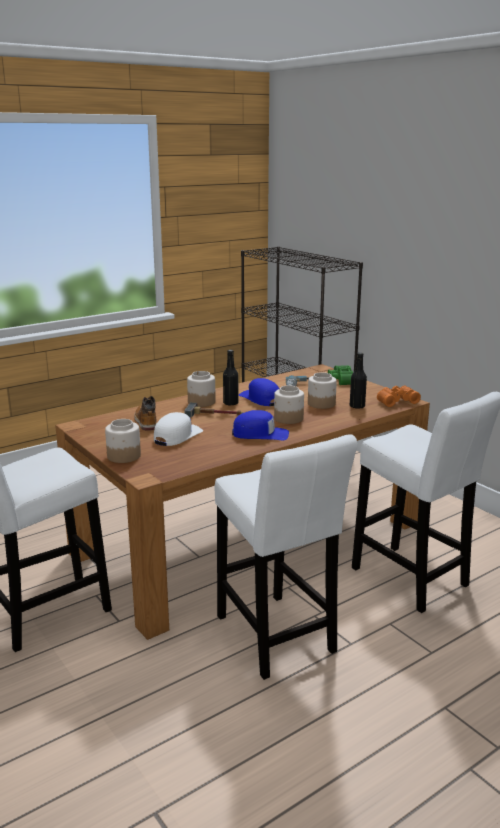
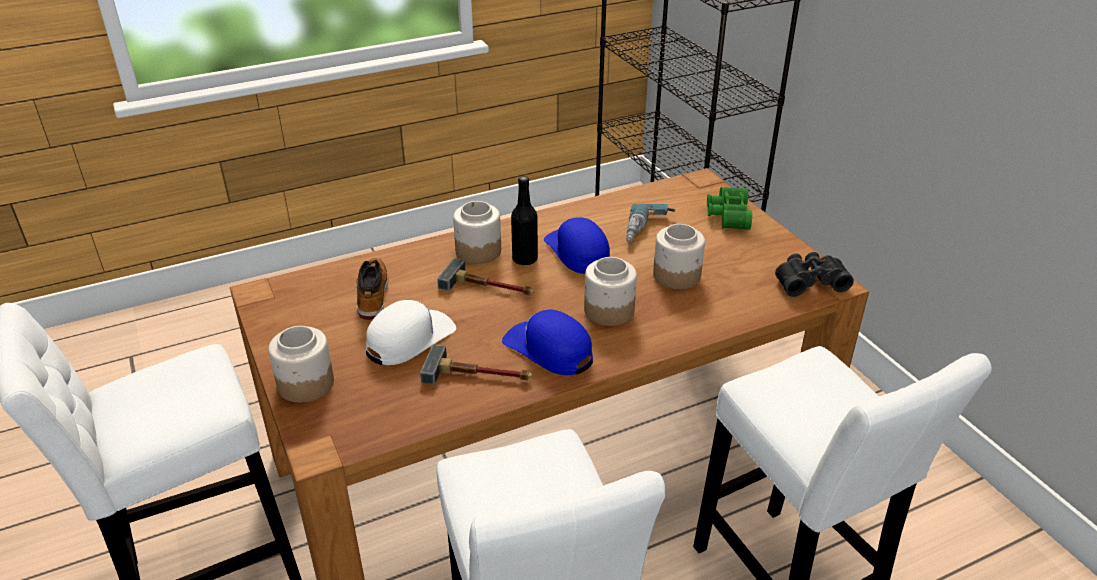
camera: 10 degrees right, 15 degrees up
(225, 446) = (479, 375): none -> hammer
(260, 434) = (549, 349): blue cap -> blue cap turned 150 degrees counterclockwise
(357, 406) = (736, 289): black bottle -> none
(396, 401) = (809, 281): orange binoculars -> black binoculars

